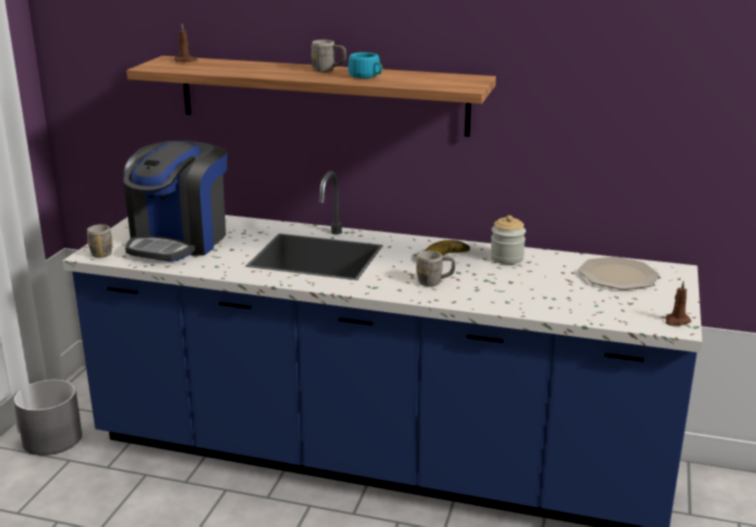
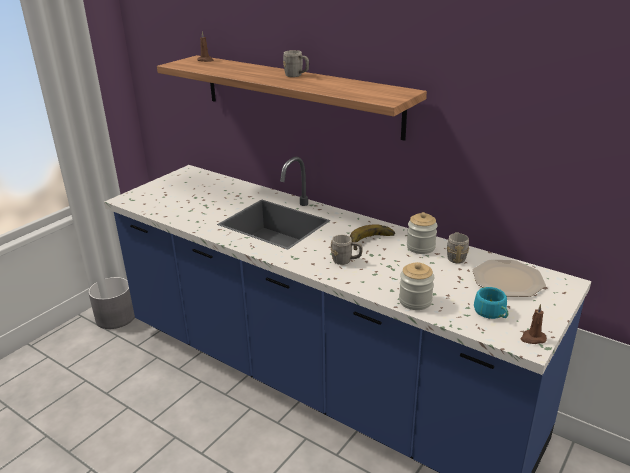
camera: 20 degrees right, 5 degrees up
(102, 252) = (133, 198): grey mug -> grey mug (456, 256)
(179, 241) = (189, 196): coffee machine -> none
(367, 76) = (319, 83): turquoise cup -> turquoise cup (492, 313)
(539, 308) = (415, 301): none -> jar

